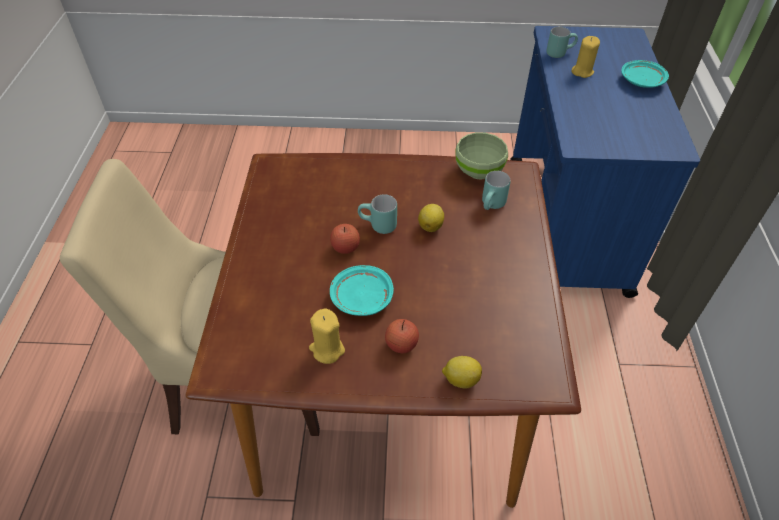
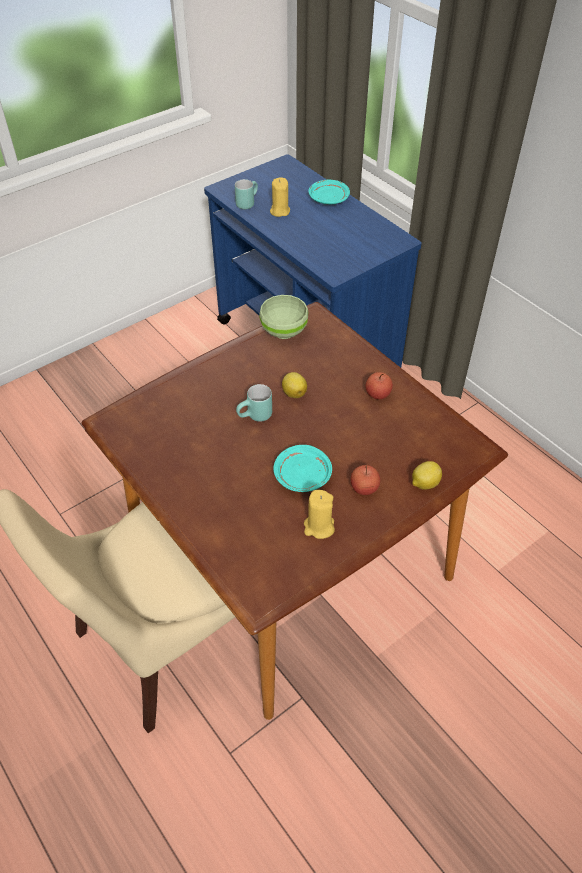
camera: 40 degrees left, 0 degrees up
(345, 247) = (249, 448): apple -> apple (378, 394)
(493, 206) = (321, 352): turquoise mug -> none

